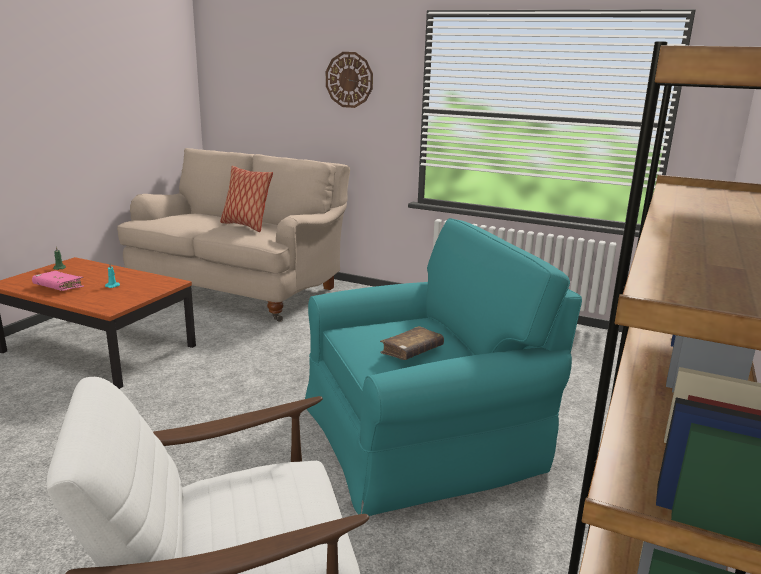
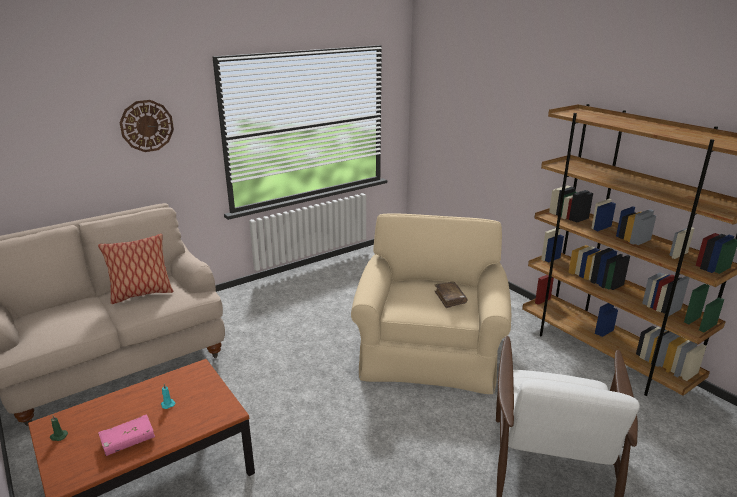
camera: 60 degrees left, 5 degrees up
(422, 435) = (430, 348): turquoise armchair -> beige armchair

